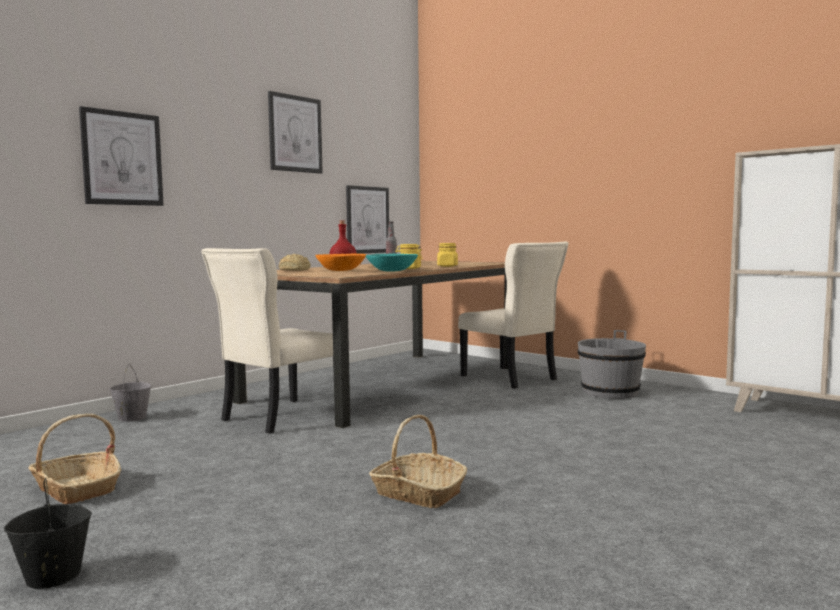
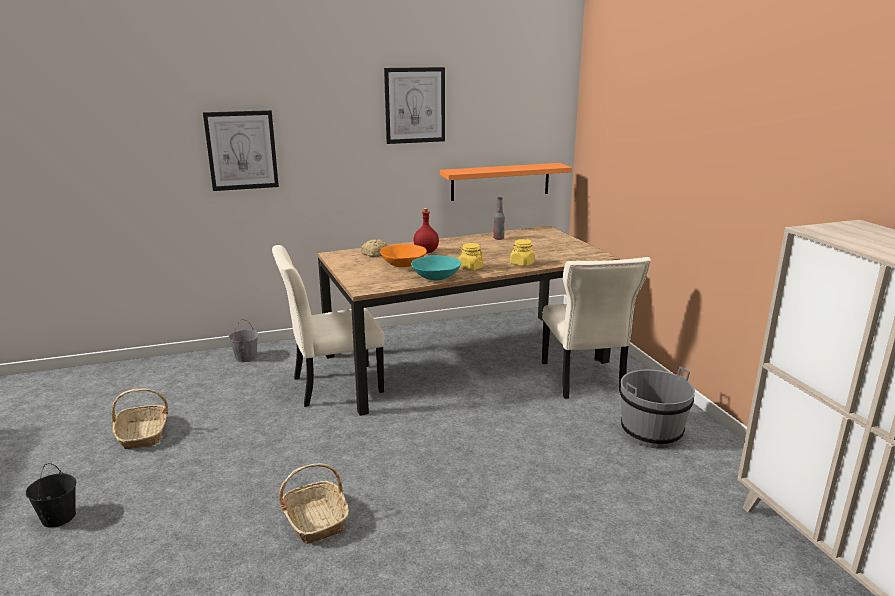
camera: 30 degrees right, 15 degrees up
(367, 220) = (500, 181): picture -> orange shelf

